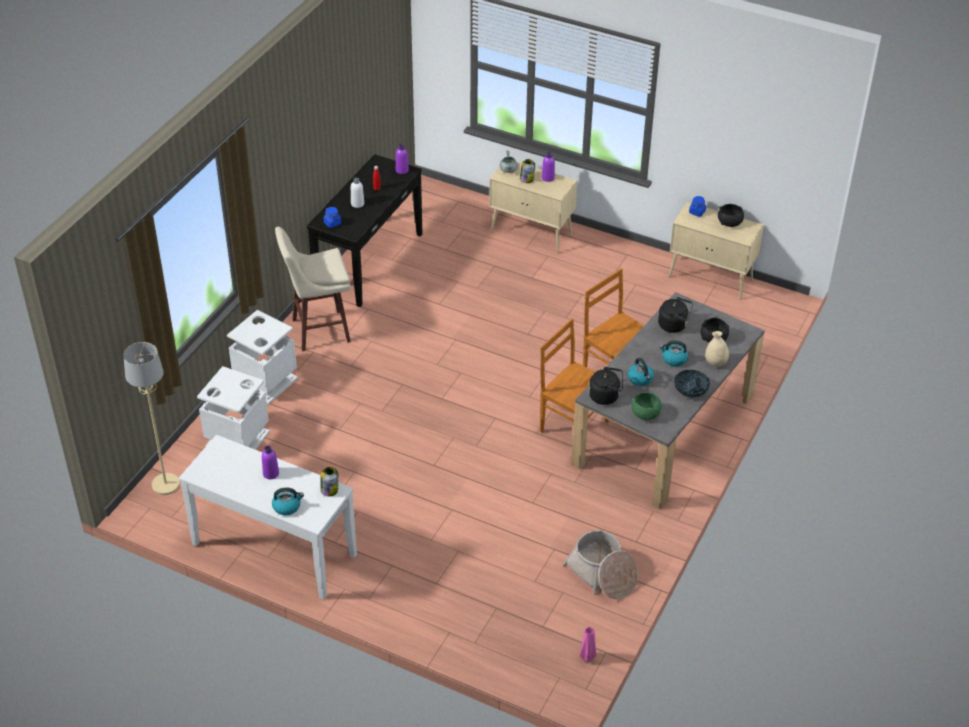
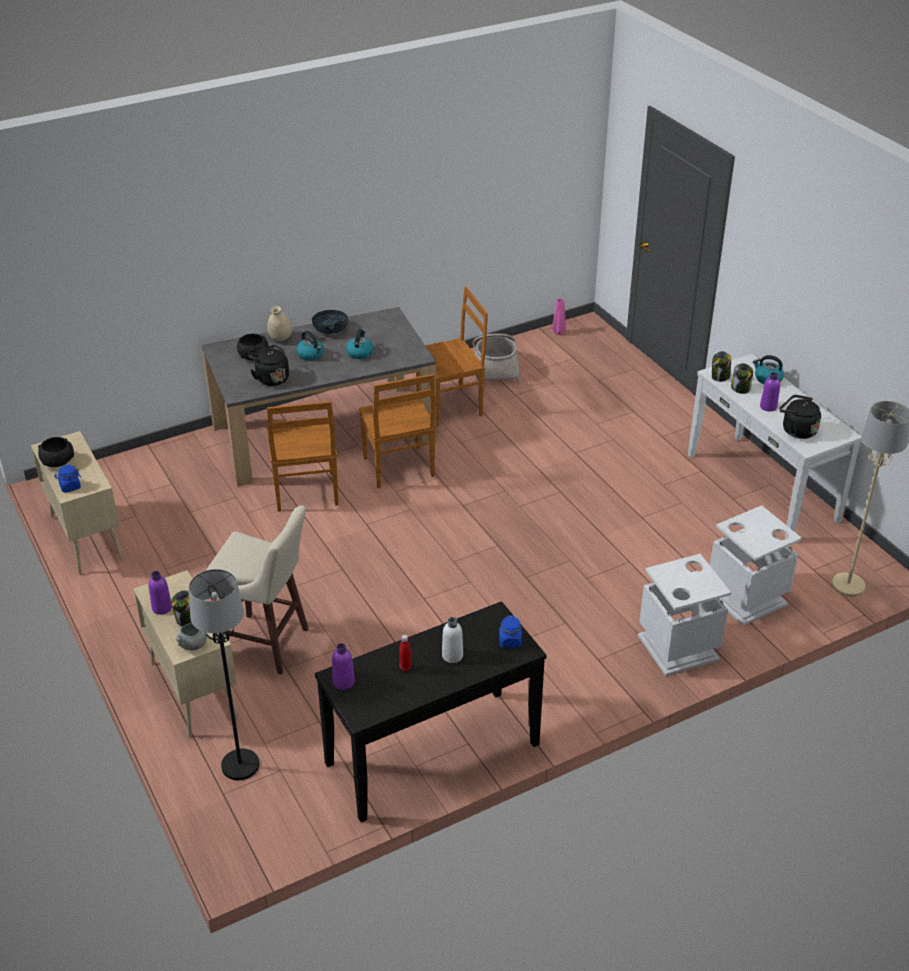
camera: 145 degrees left, 5 degrees down
(304, 484) = (740, 388): none -> jar
(319, 331) = (572, 683): beige stool -> beige stool (267, 645)
(464, 215) = (240, 765): none -> black floor lamp
(595, 508) = (451, 406): none -> brown chair
(606, 396) = (406, 353): black kettle -> black kettle (796, 430)
(645, 413) = (389, 330): green bowl -> none

